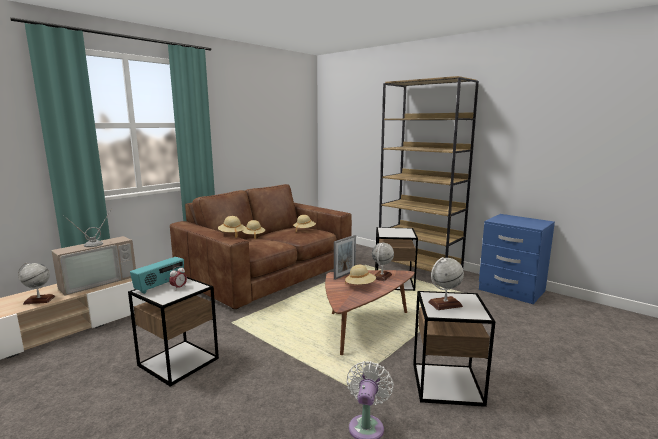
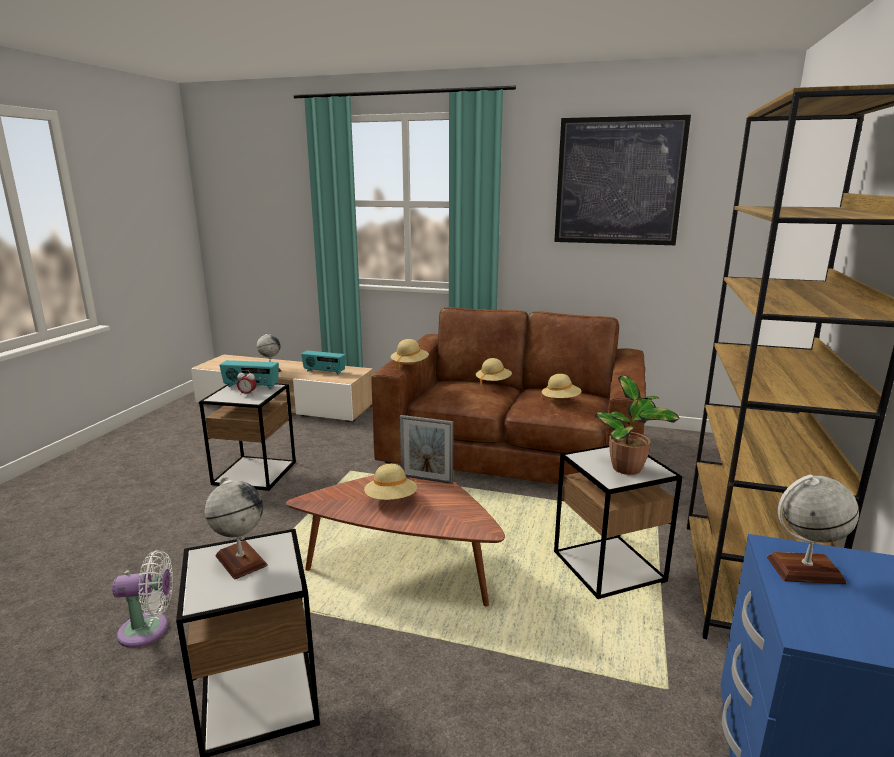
camera: 65 degrees right, 5 degrees up
(97, 281) = (324, 372): television -> radio
(260, 111) = (618, 182): none -> picture
(381, 276) = (446, 510): globe -> globe (804, 570)
(401, 232) = (628, 469): none -> potted plant

